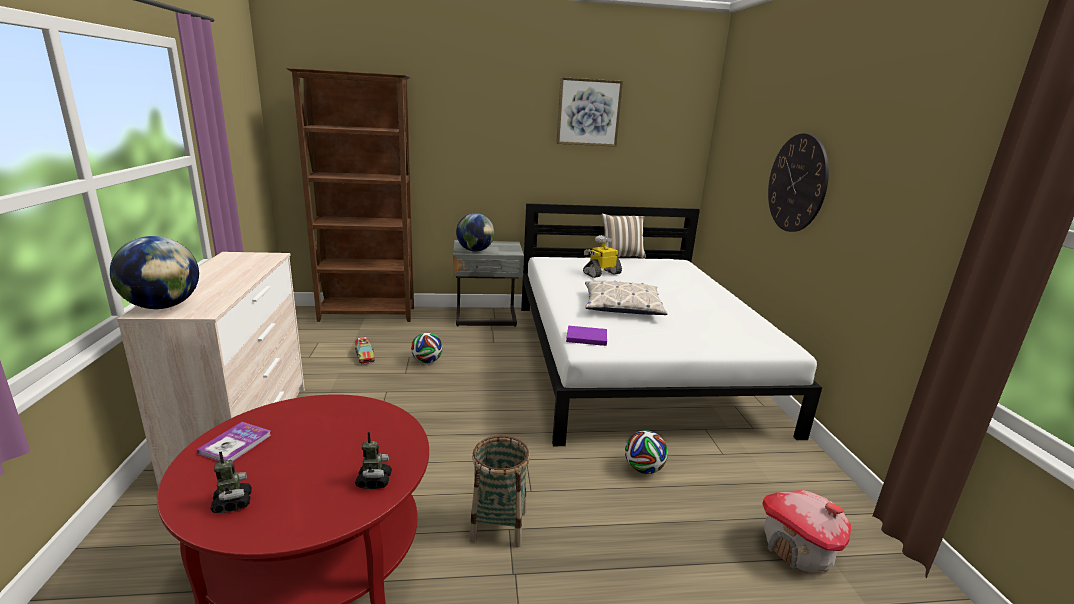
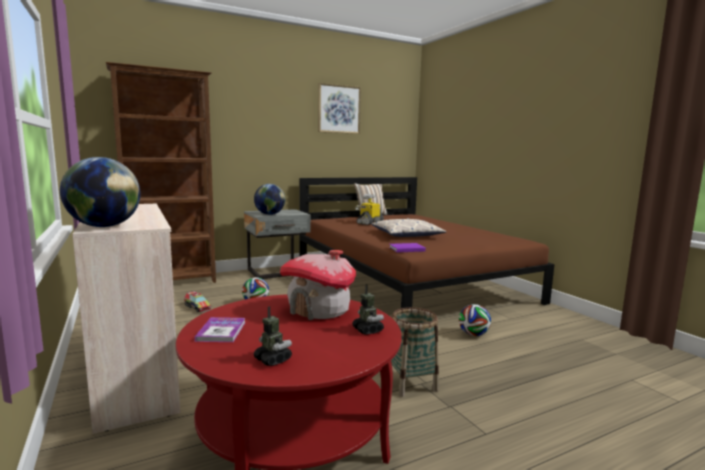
camera: 20 degrees left, 10 degrees down
(635, 360) = (409, 281): white bed -> brown bed
(797, 183) = (503, 140): wall clock -> none
(798, 550) = (598, 354): toy house -> toy house (319, 310)

